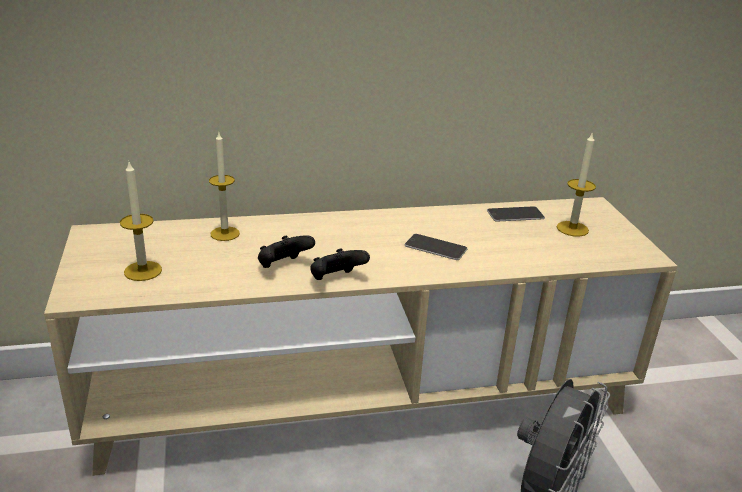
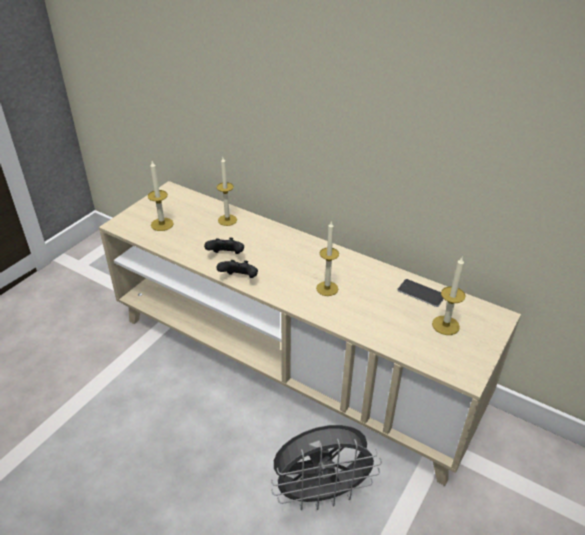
camera: 45 degrees right, 10 degrees up
(435, 247) = (327, 288): phone -> candle

